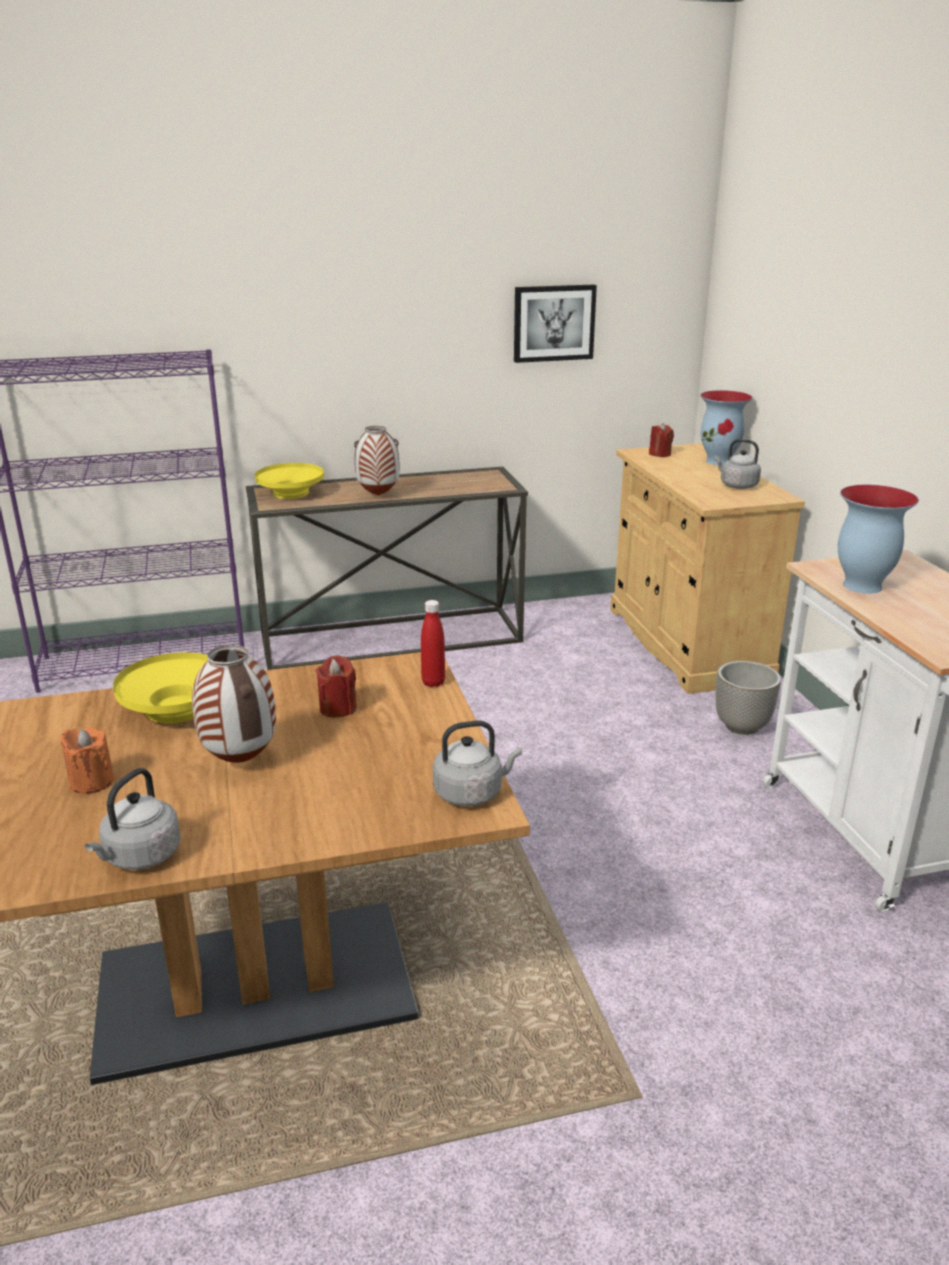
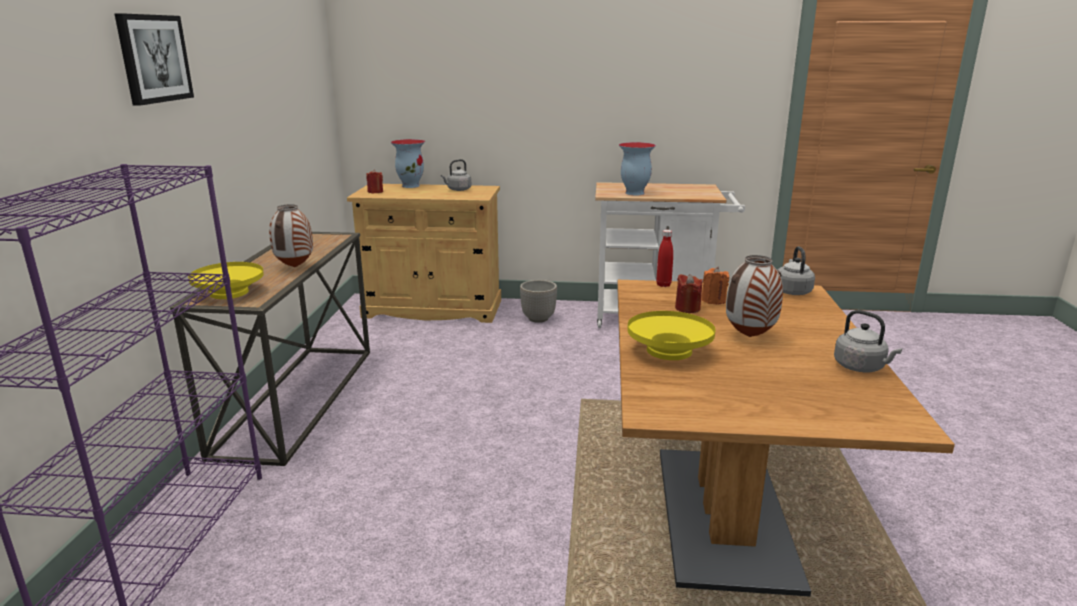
camera: 70 degrees left, 5 degrees down
(92, 781) = (770, 380): orange candle -> orange candle (713, 300)
(553, 323) = (288, 110): picture -> picture (153, 58)

